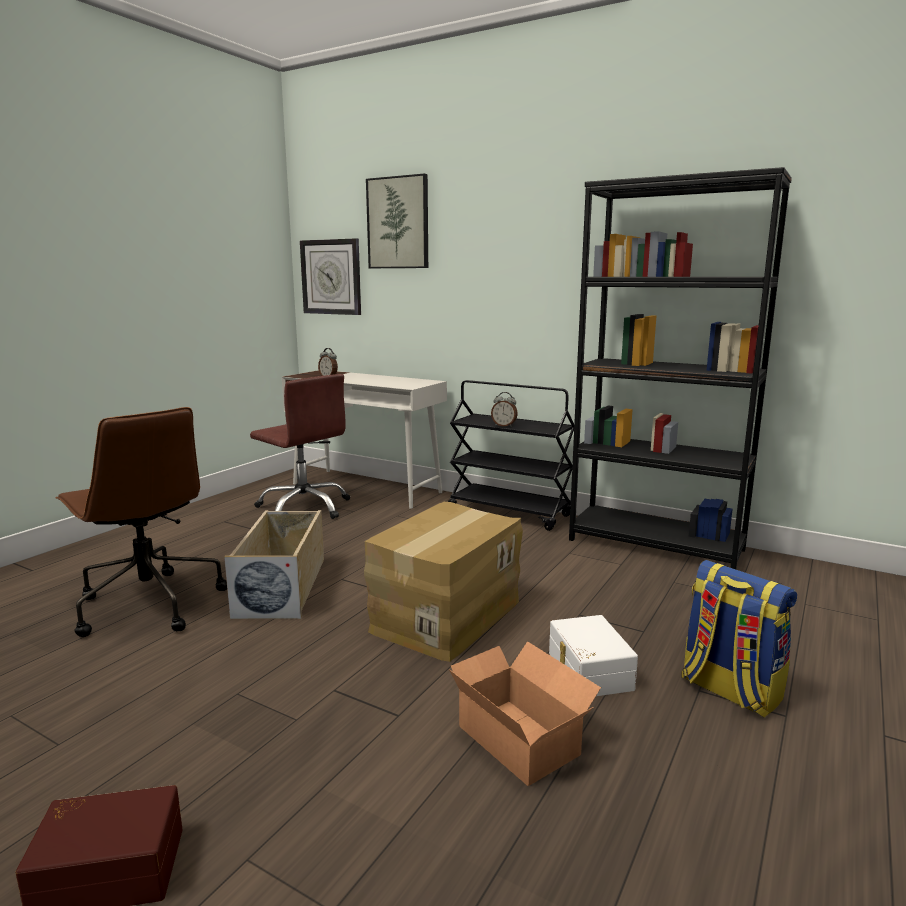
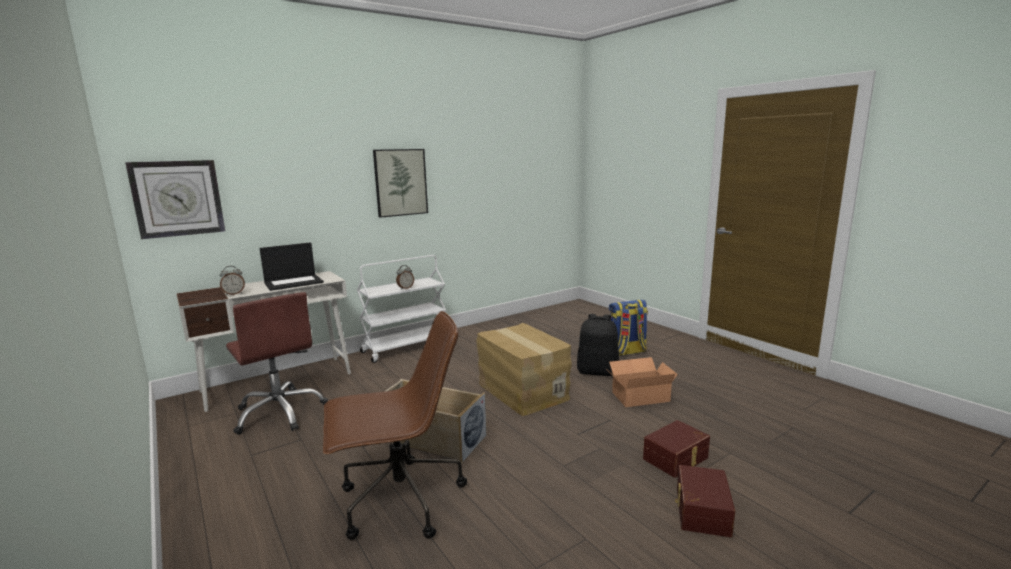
camera: 65 degrees left, 0 degrees up
(284, 819) = (676, 459): none -> brown storage box
(304, 507) = (280, 412): brown office chair -> brown office chair turned 75 degrees clockwise
(384, 381) = (294, 282): none -> laptop
(398, 223) = (262, 146): picture -> picture (400, 182)
(510, 513) = (406, 347): black cart -> white cart
(588, 671) = (598, 371): white storage box -> black backpack
(656, 545) = (493, 328): black bookcase -> none

